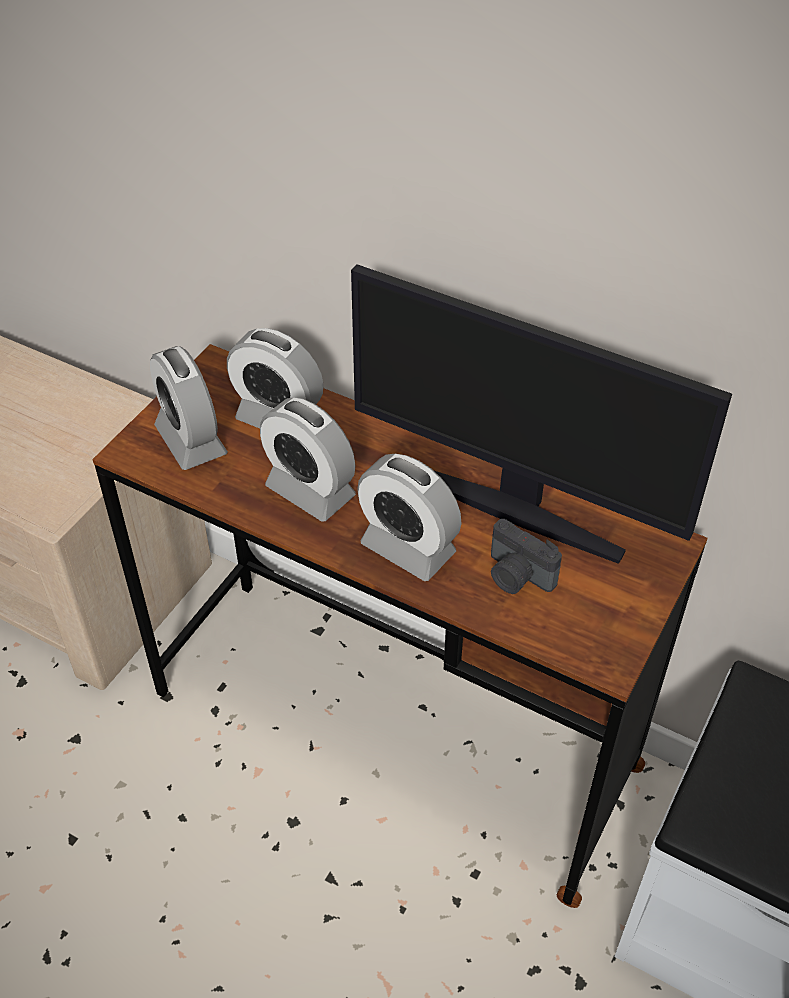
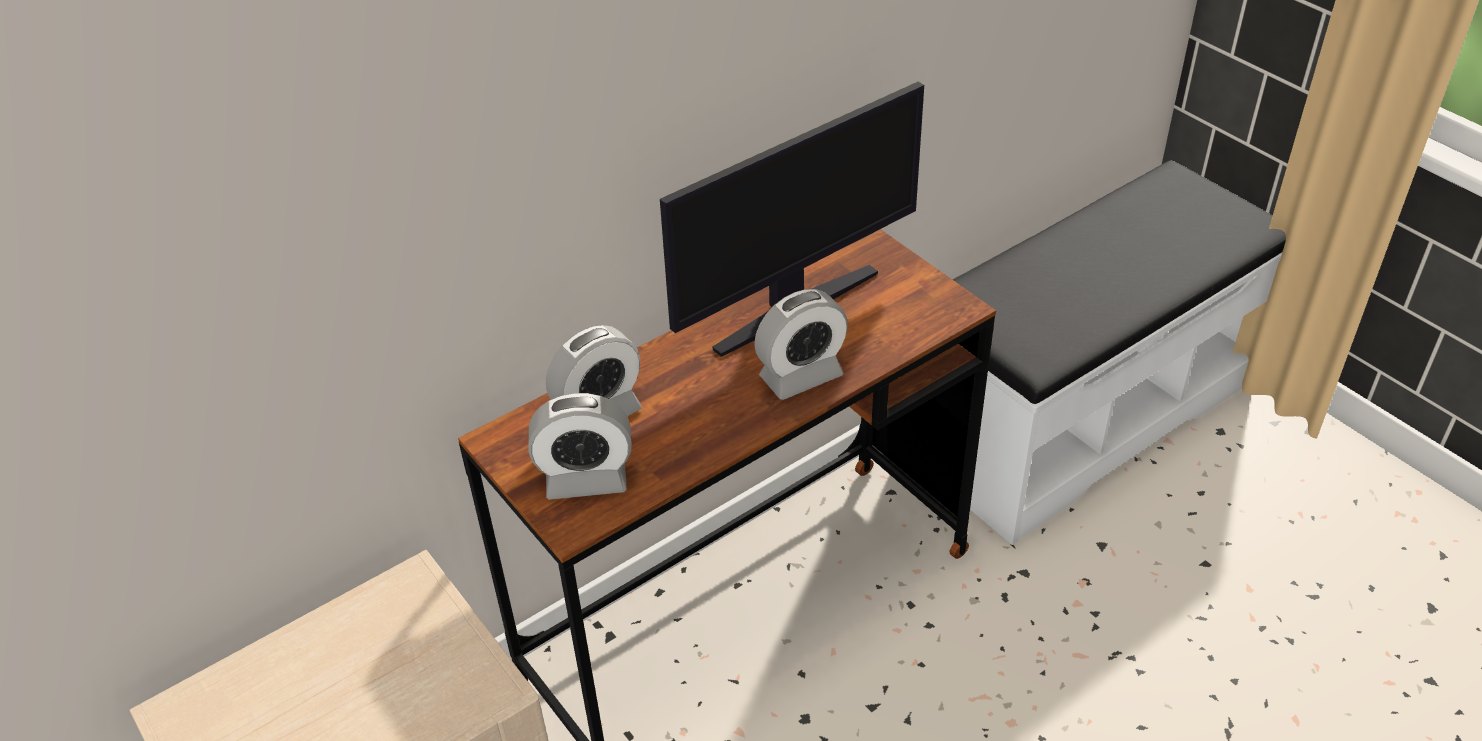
camera: 65 degrees left, 5 degrees down
(310, 491) = (702, 416): alarm clock -> none
(516, 576) = (862, 327): camera -> none

